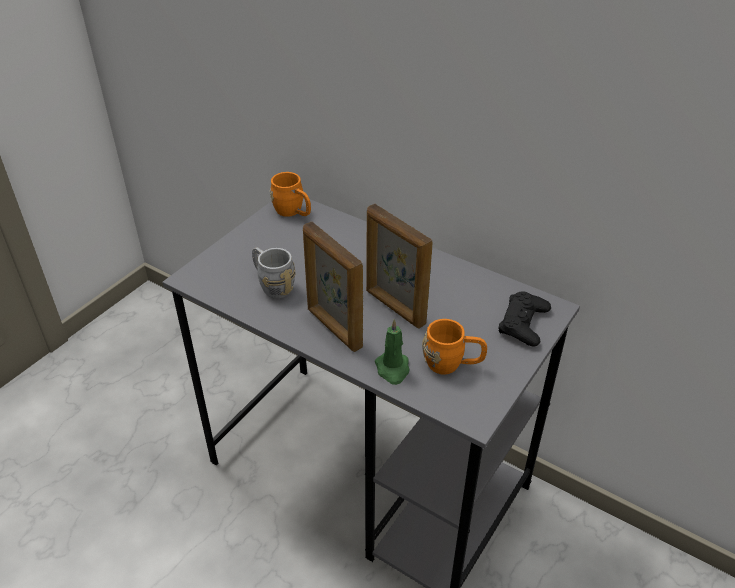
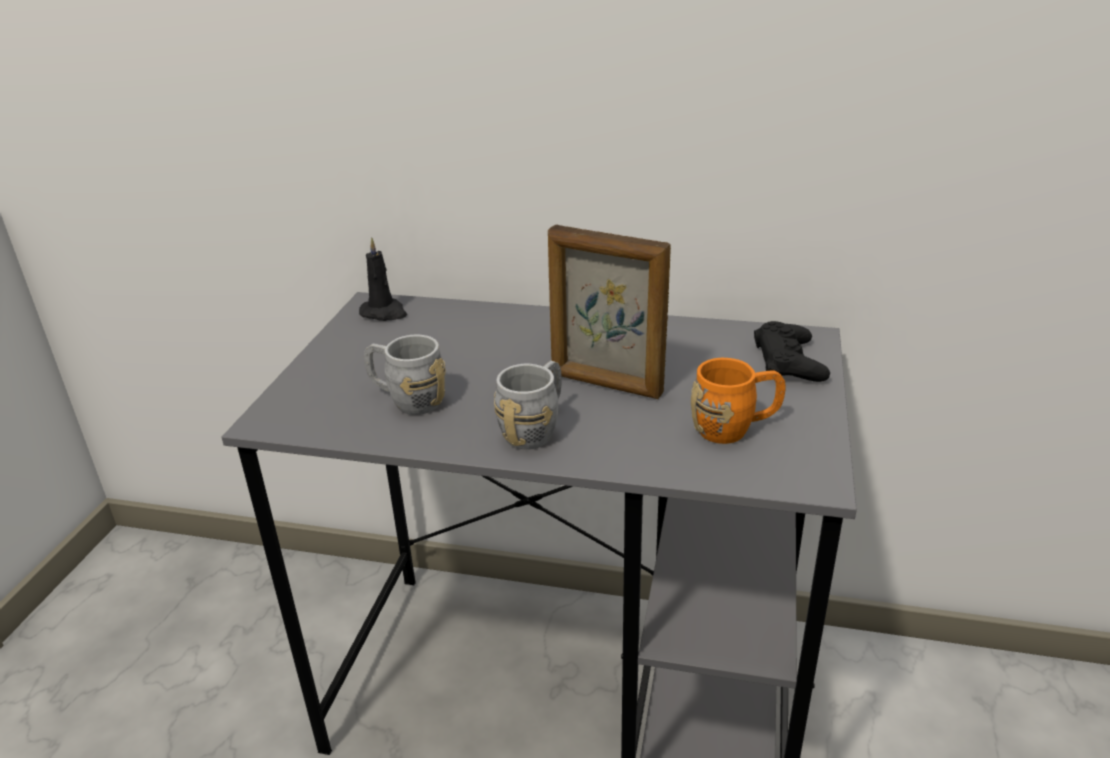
camera: 20 degrees left, 10 degrees down
(293, 212) = (384, 313): orange mug -> black candle
(334, 328) = (536, 428): picture frame -> grey mug
(393, 369) = (658, 455): green candle -> none

